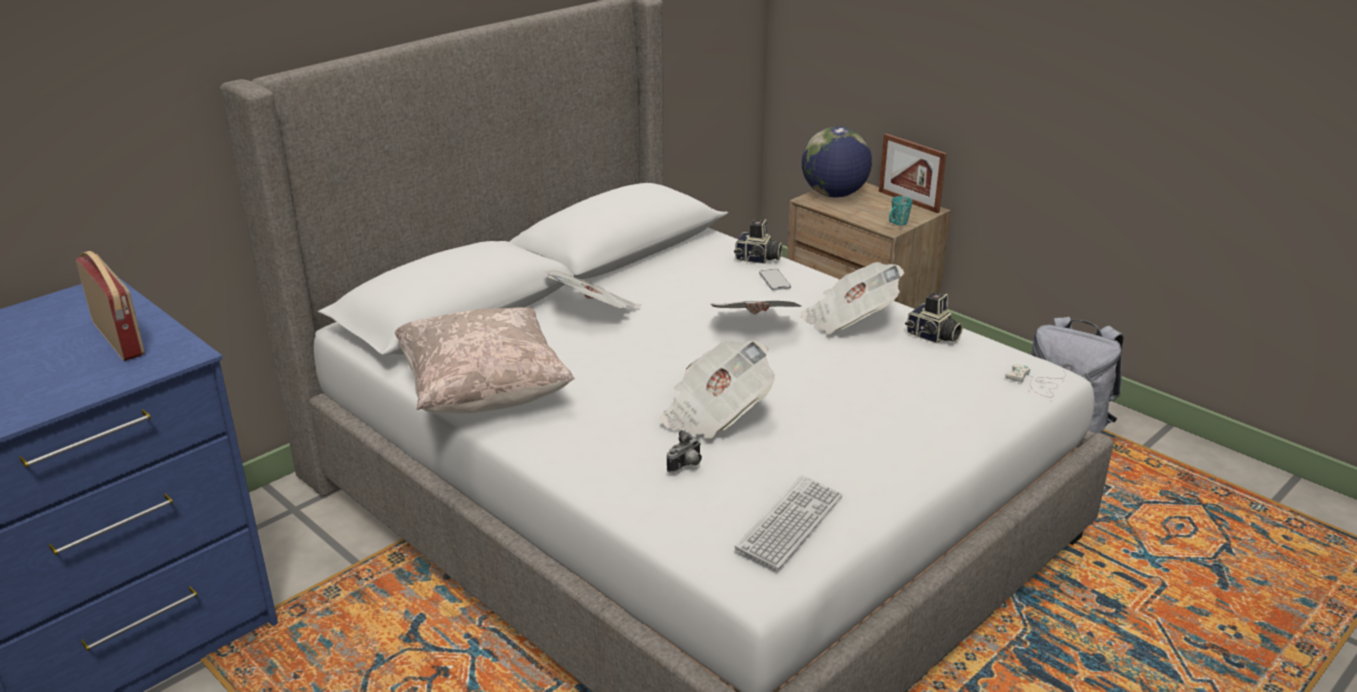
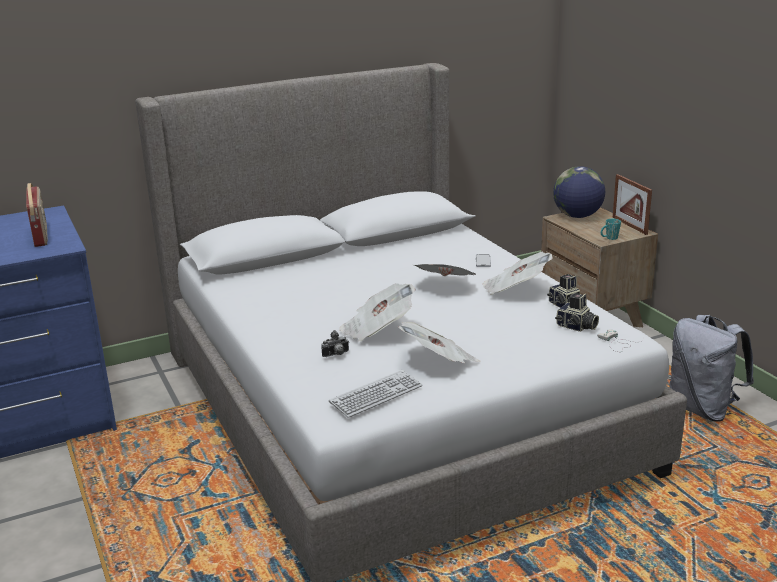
camera: 20 degrees right, 5 degrees down
(484, 394) = (249, 301): beige pillow -> none
(595, 313) = (350, 266): newspaper -> newspaper (439, 362)
(758, 259) = (482, 247): camera -> camera (576, 327)

